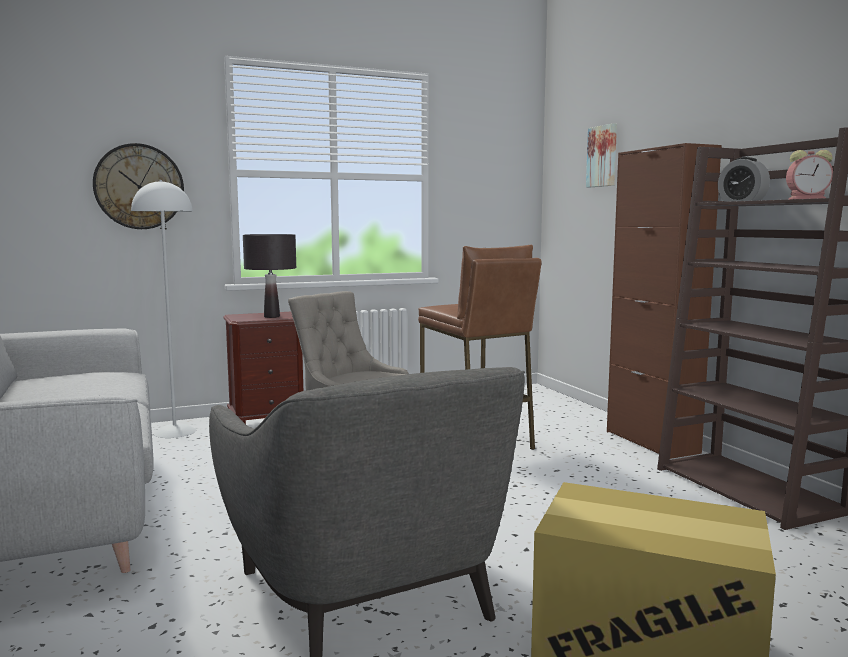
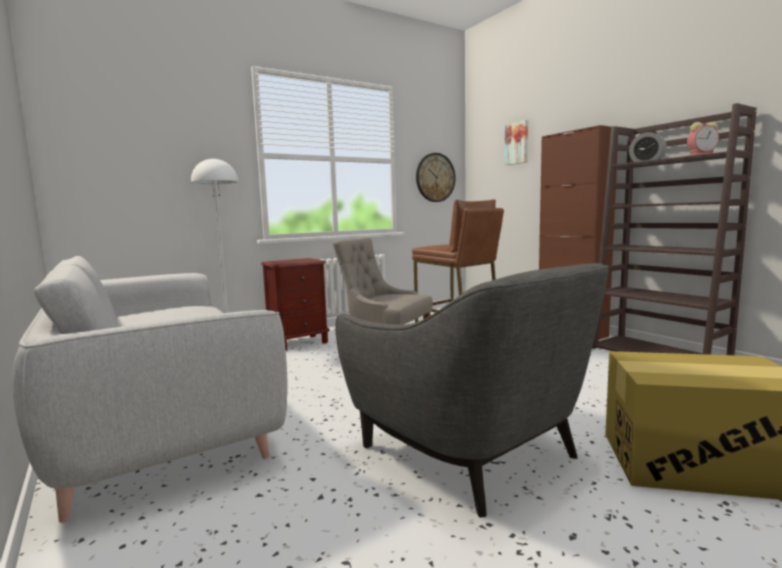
camera: 10 degrees left, 0 degrees up
(139, 186) = (190, 165): wall clock -> wall clock (435, 177)
(271, 317) = (301, 261): black table lamp -> none

